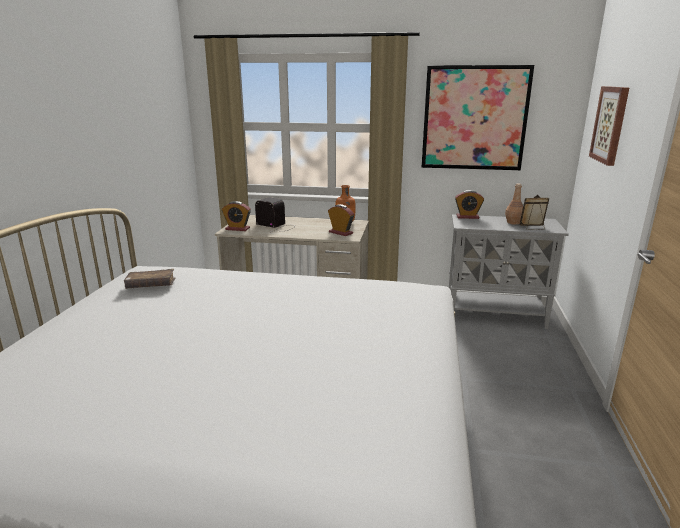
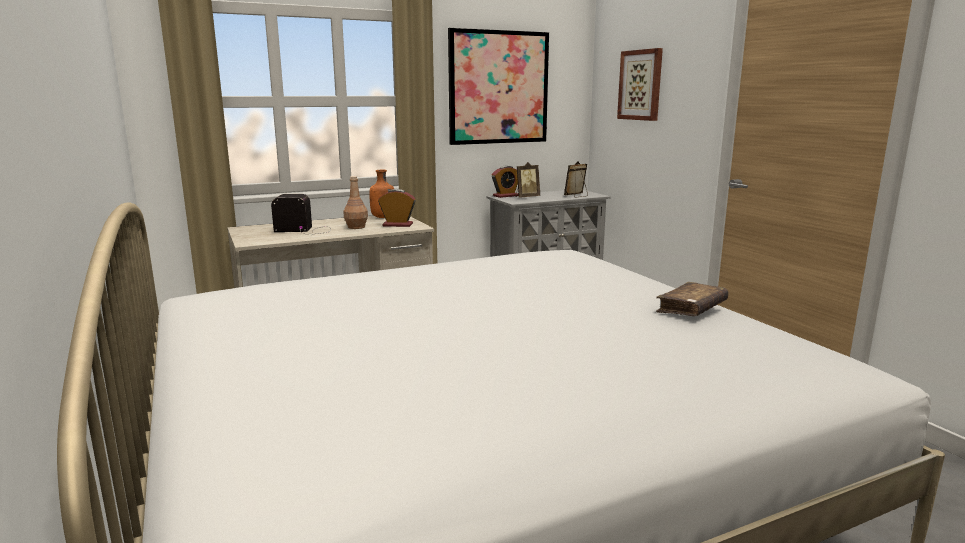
camera: 35 degrees left, 5 degrees down
(151, 285) = (263, 302): brown book -> brown book (691, 309)
(237, 229) = (258, 239): alarm clock -> none
(482, 221) = (526, 197): none -> picture frame
(513, 222) = (553, 194): brown bottle -> brown bottle (356, 227)

